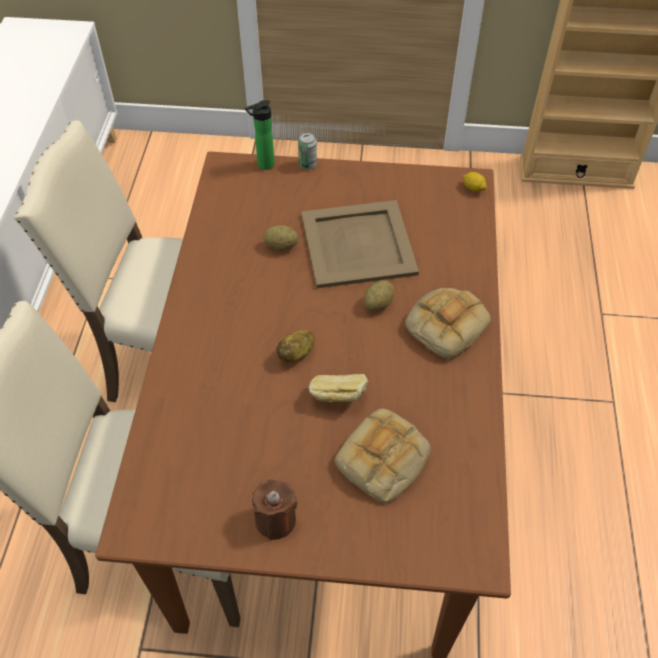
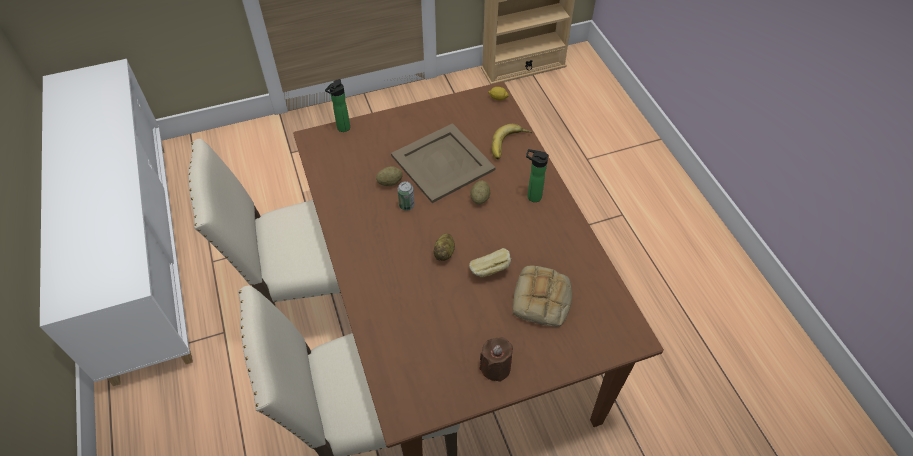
camera: 25 degrees left, 0 degrees up
(308, 165) = (374, 118): can -> can (406, 205)
(446, 324) = (532, 196): bread -> bottle
(454, 251) = (510, 145): none -> banana

